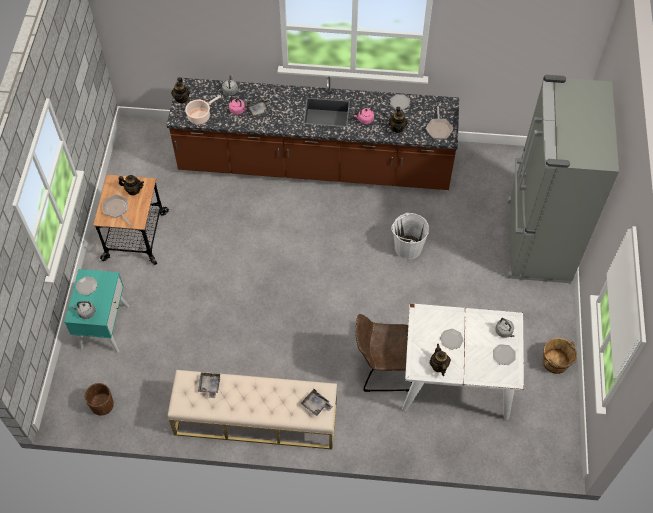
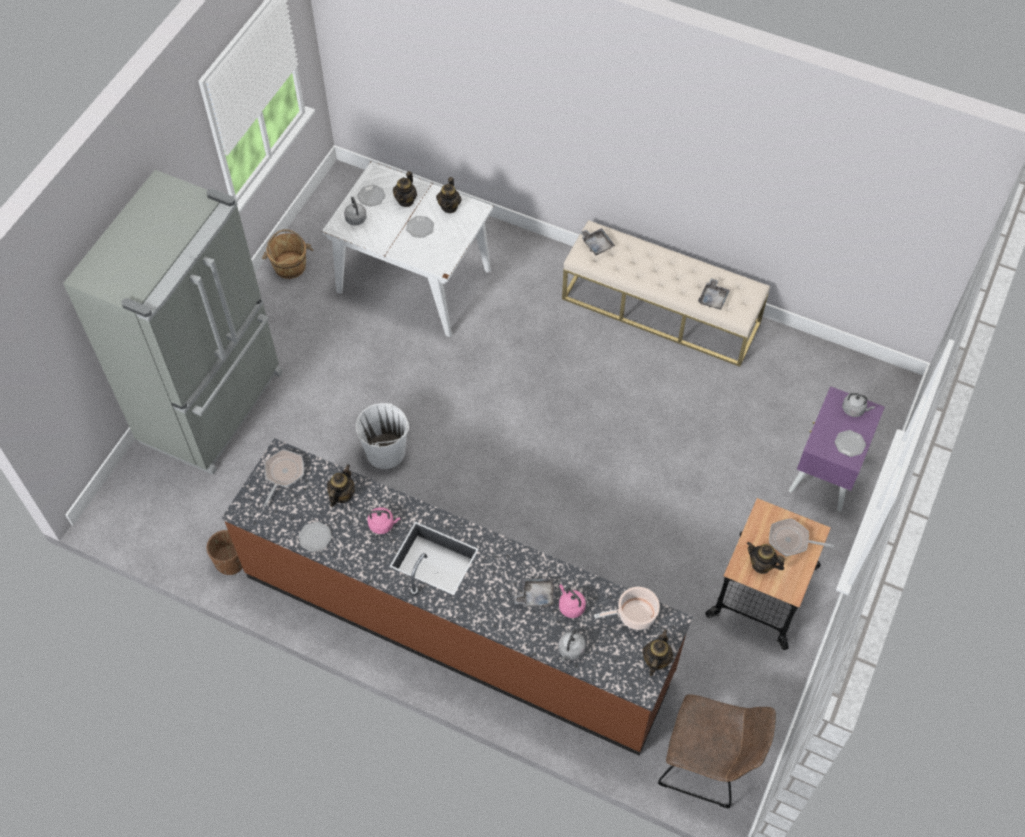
camera: 160 degrees left, 0 degrees up
(102, 405) = (841, 378): brown planter -> brown planter (230, 561)
(104, 326) = (826, 473): turquoise nightstand -> purple nightstand
(117, 209) = (791, 540): frying pan -> frying pan turned 120 degrees clockwise
(383, 370) = (492, 317): brown chair -> brown chair (708, 765)
(475, 360) = (406, 200): none -> teapot

